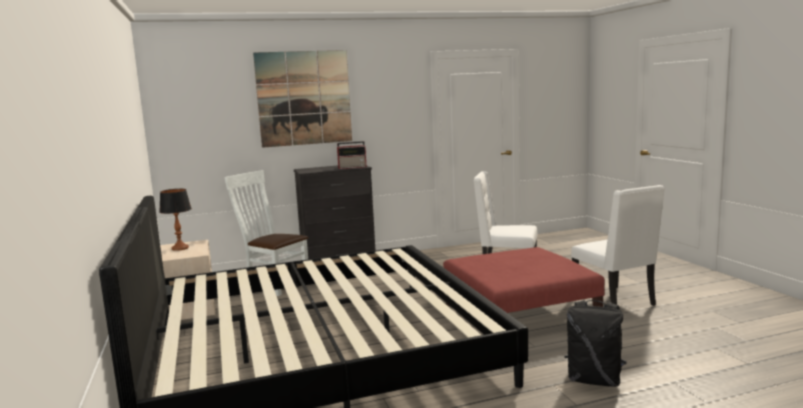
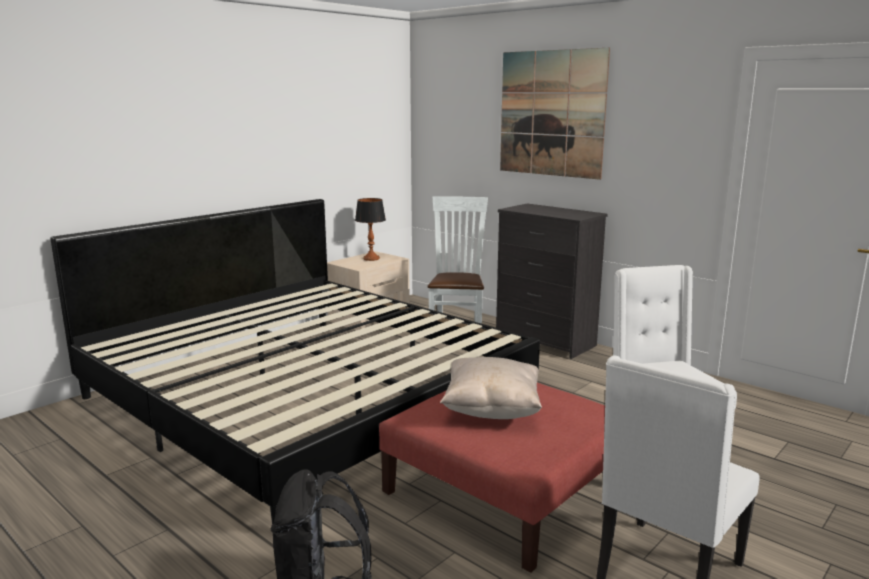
camera: 60 degrees right, 5 degrees up
(353, 167) = (568, 215): radio -> none
(511, 267) = (492, 410): none -> beige pillow

